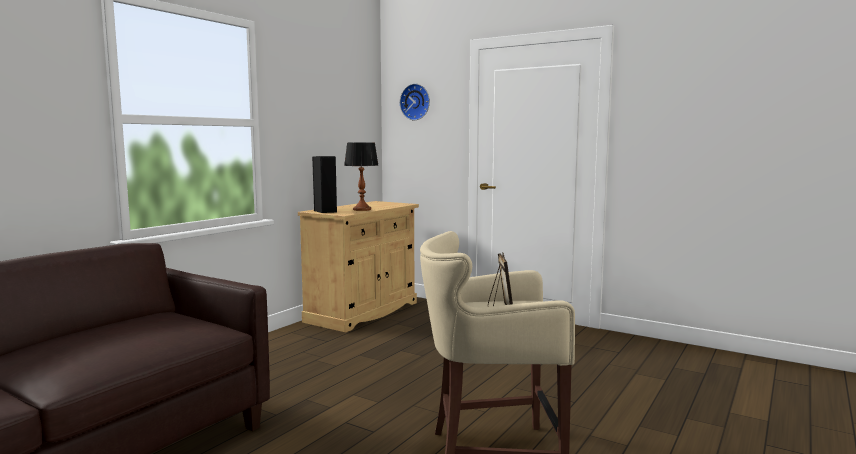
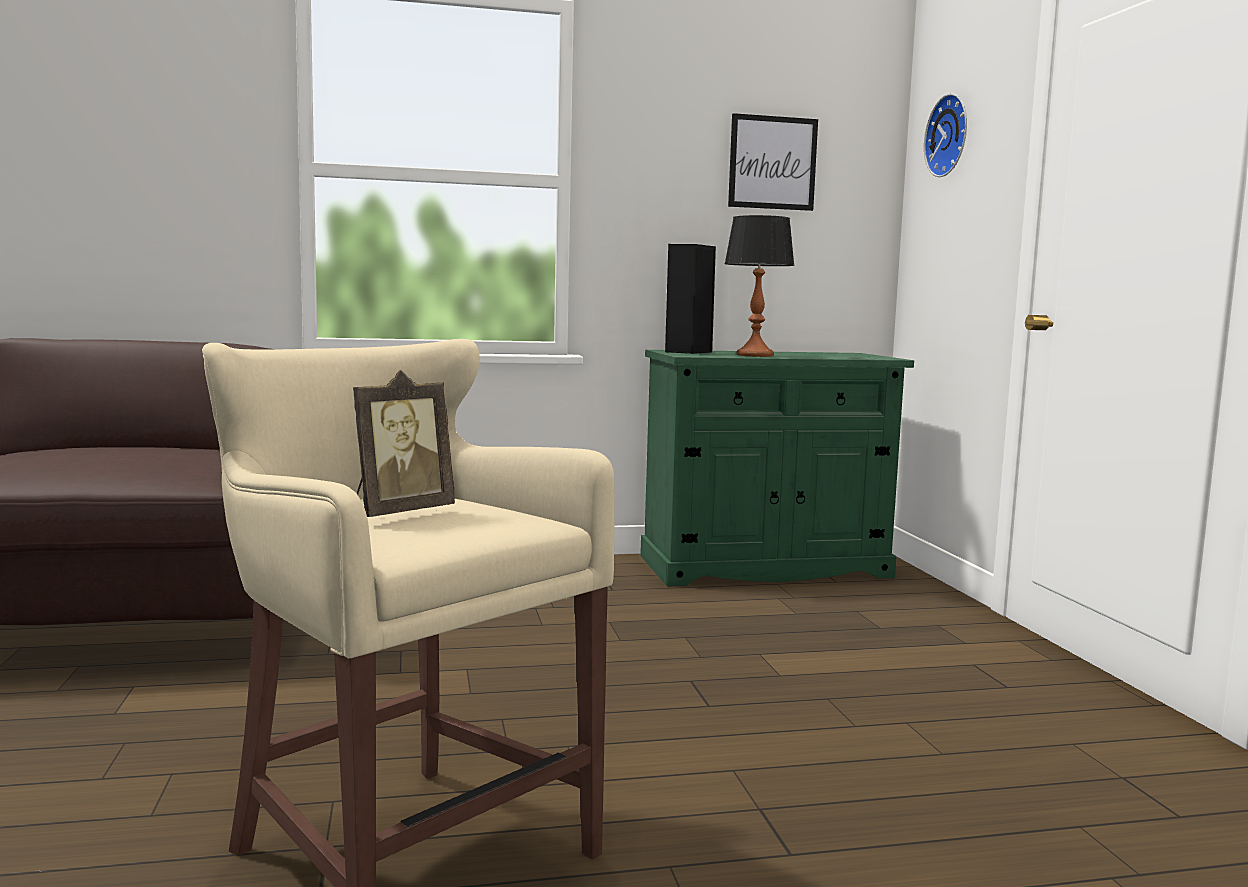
camera: 45 degrees right, 0 degrees up
(338, 110) = (772, 163): none -> picture
(363, 312) = (764, 567): beige cabinet -> green cabinet

